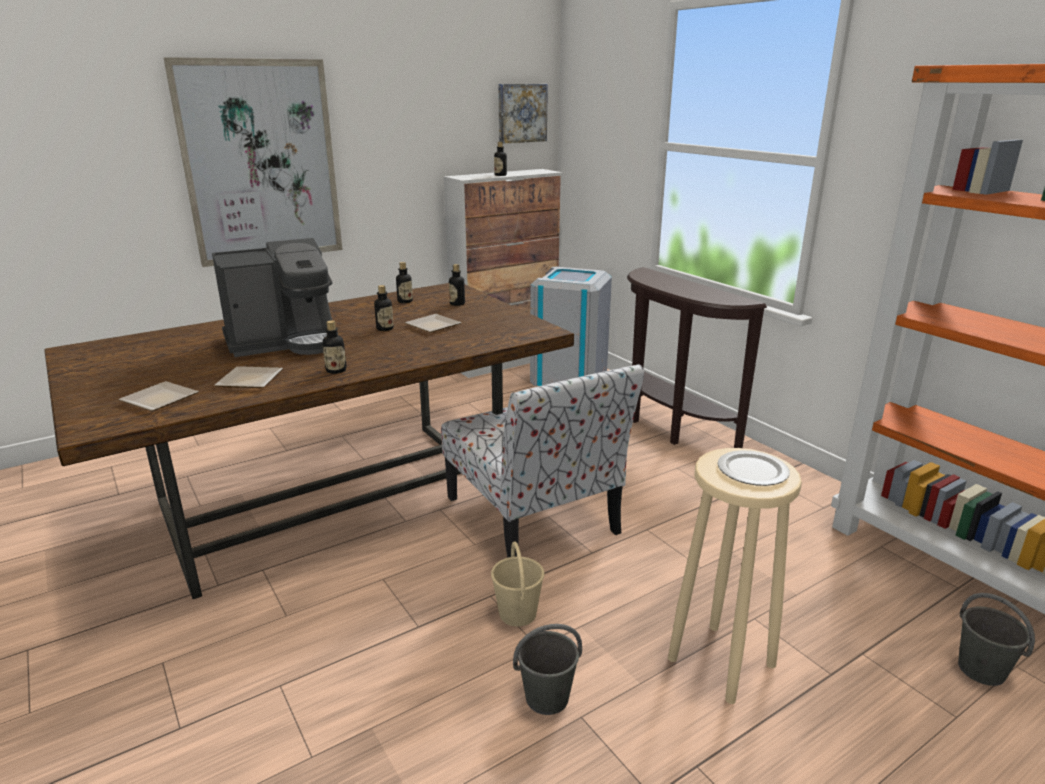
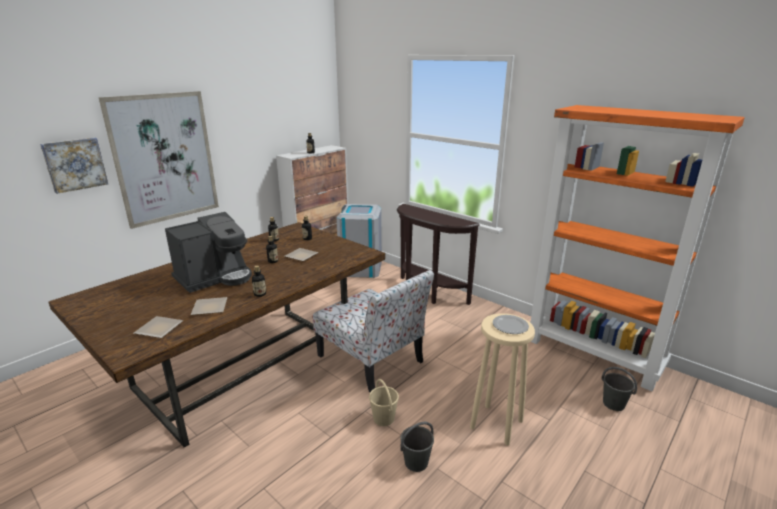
camera: 15 degrees left, 0 degrees up
(521, 113) = (317, 113): picture -> picture (75, 164)

